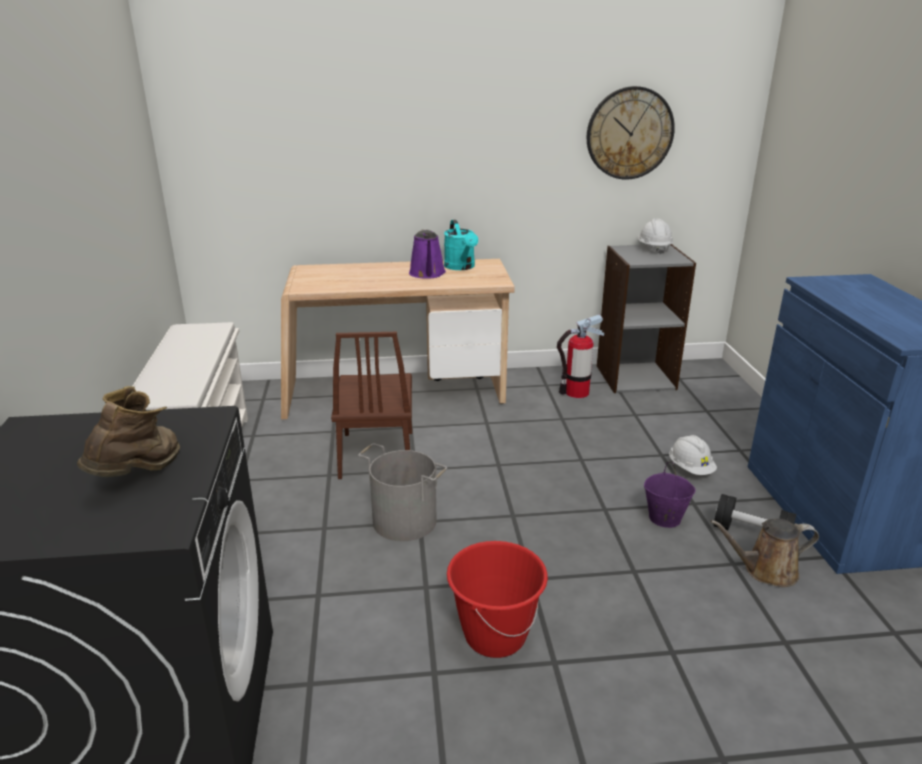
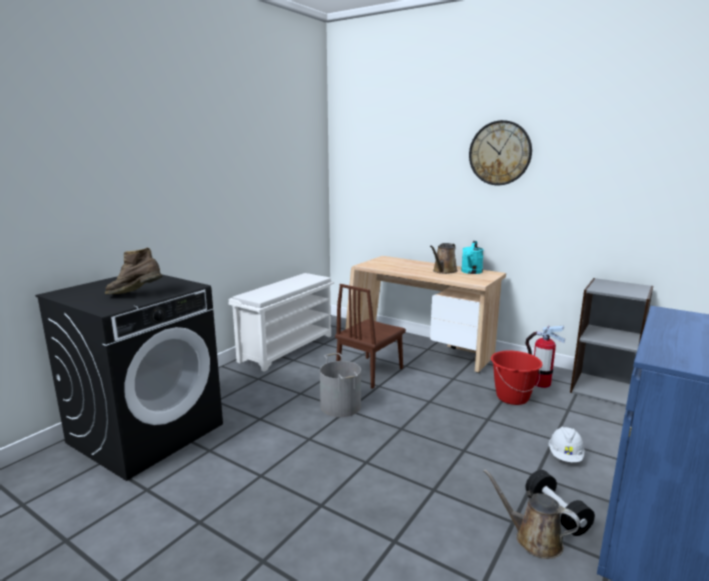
camera: 40 degrees right, 10 degrees down
(141, 476) = (136, 295): brown boot -> brown boot turned 150 degrees counterclockwise
(427, 274) = (443, 271): purple watering can -> brown watering can
(494, 635) = (310, 476): red bucket -> red bucket (512, 397)
(629, 133) = (618, 193): wall clock -> wall clock (500, 153)
(653, 248) = (629, 285): white hard hat -> none
(664, 518) = (499, 473): purple bucket -> none

